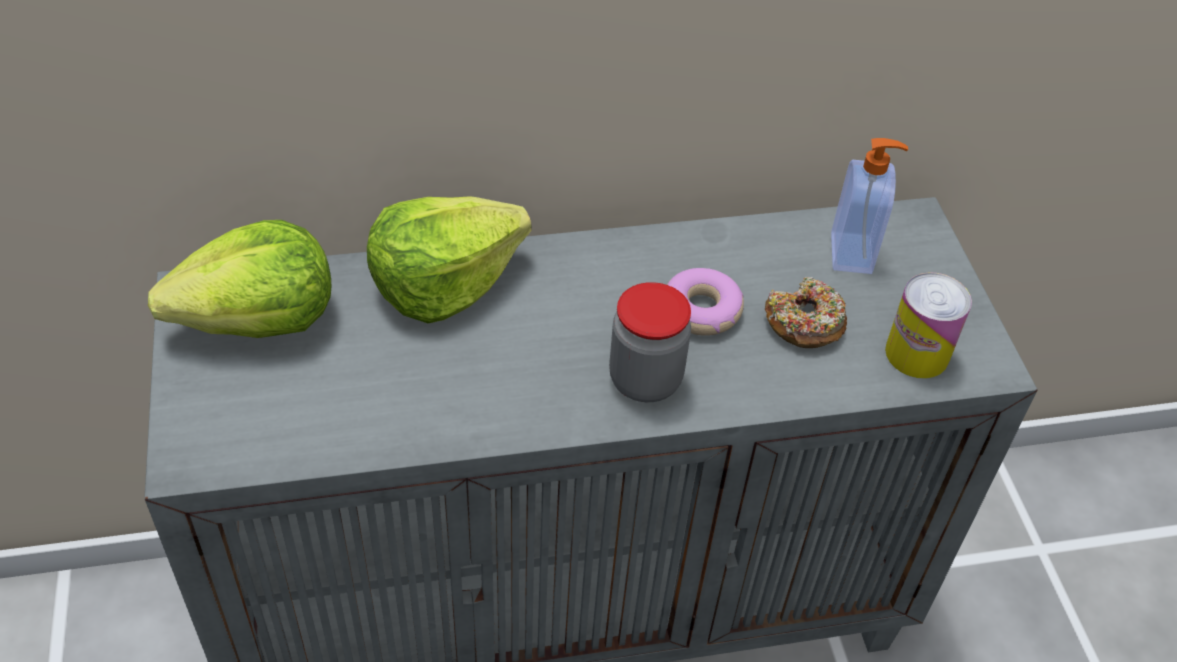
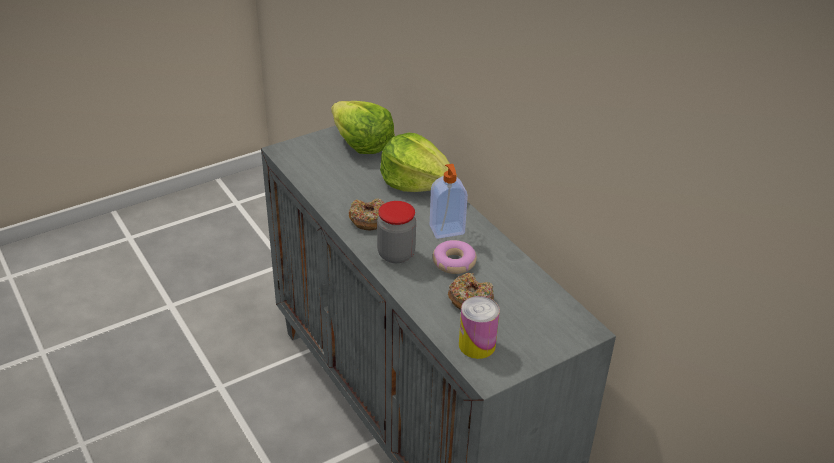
camera: 70 degrees right, 10 degrees down
(522, 387) = (369, 220): none -> donut
(853, 253) = (537, 309): soap dispenser -> soap dispenser (447, 231)

